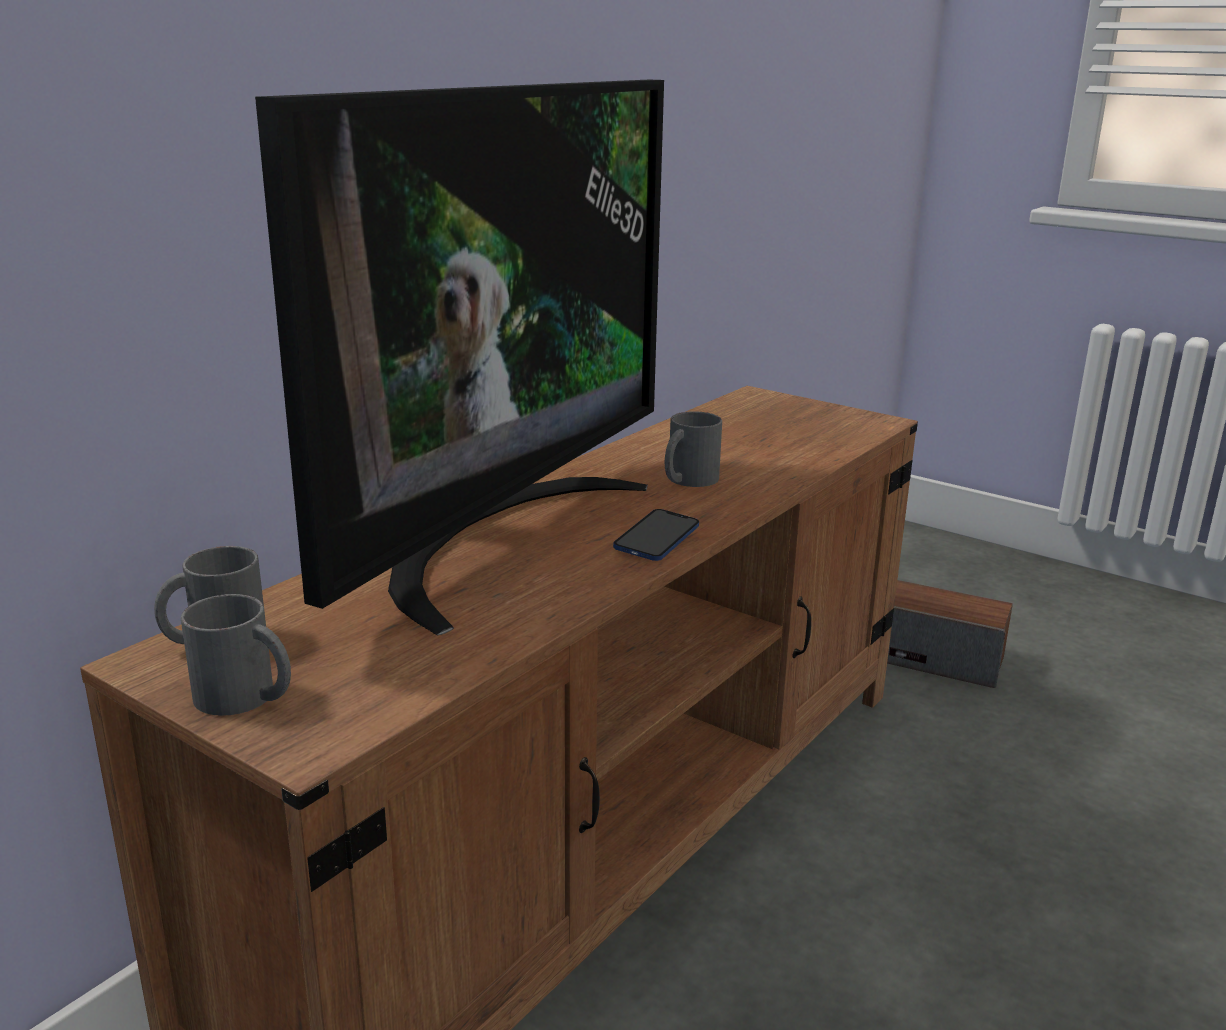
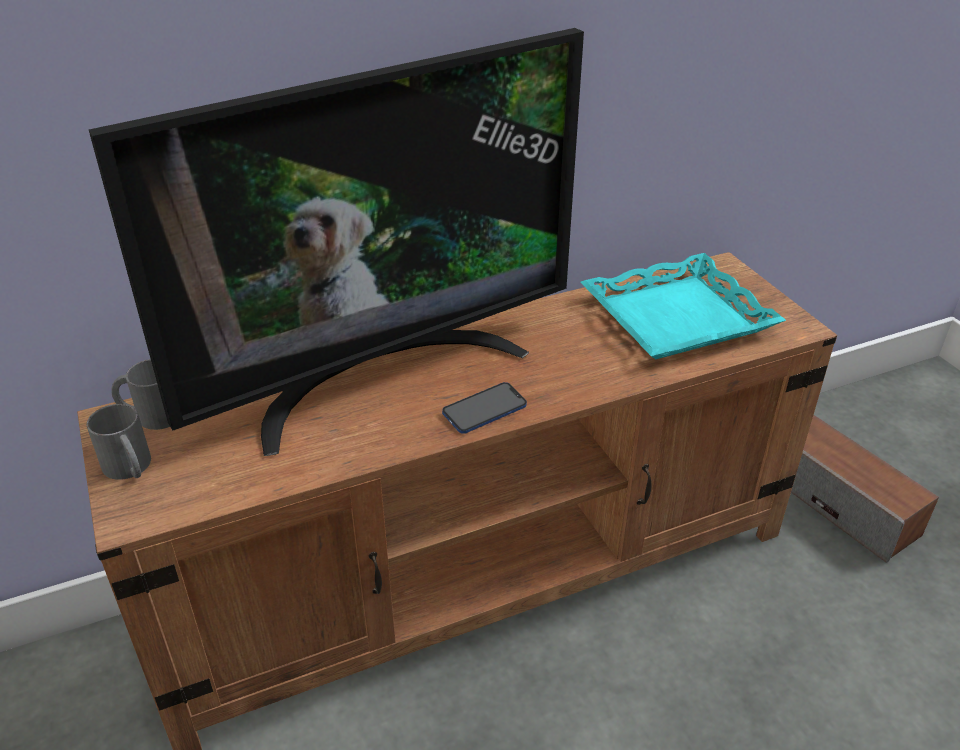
camera: 30 degrees right, 15 degrees up
(687, 480) = (565, 354): grey mug -> none
(759, 434) = (676, 316): none -> turquoise tray

